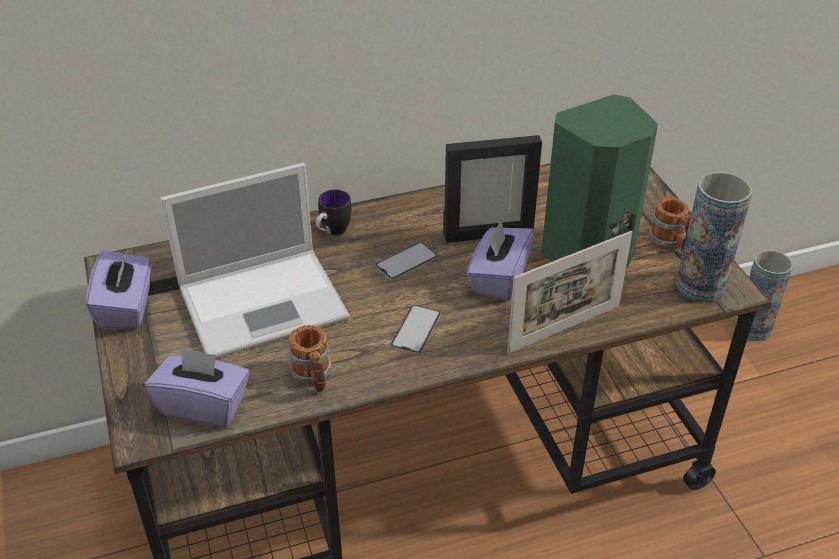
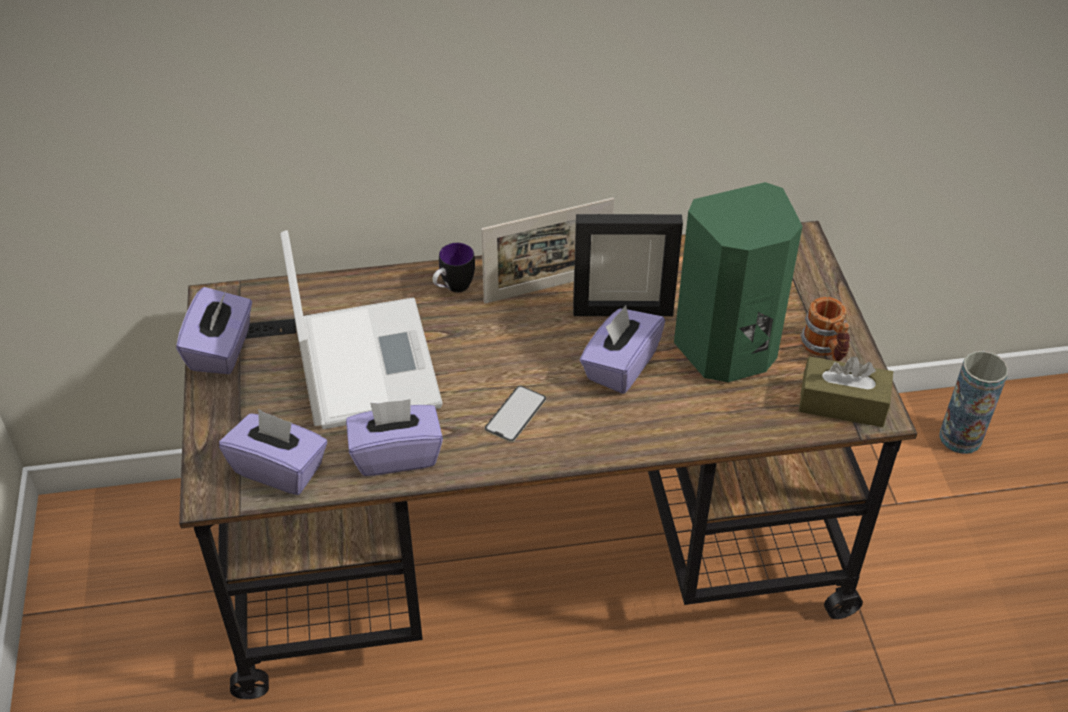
camera: 10 degrees right, 5 degrees up
(266, 301) = (365, 361): laptop -> laptop turned 90 degrees counterclockwise
(313, 378) = (396, 454): mug -> purple tissue box
(406, 261) = (524, 333): phone -> none
(564, 329) = (675, 434): picture frame -> picture frame (547, 287)
(700, 286) = (842, 403): vase -> brown tissue box

